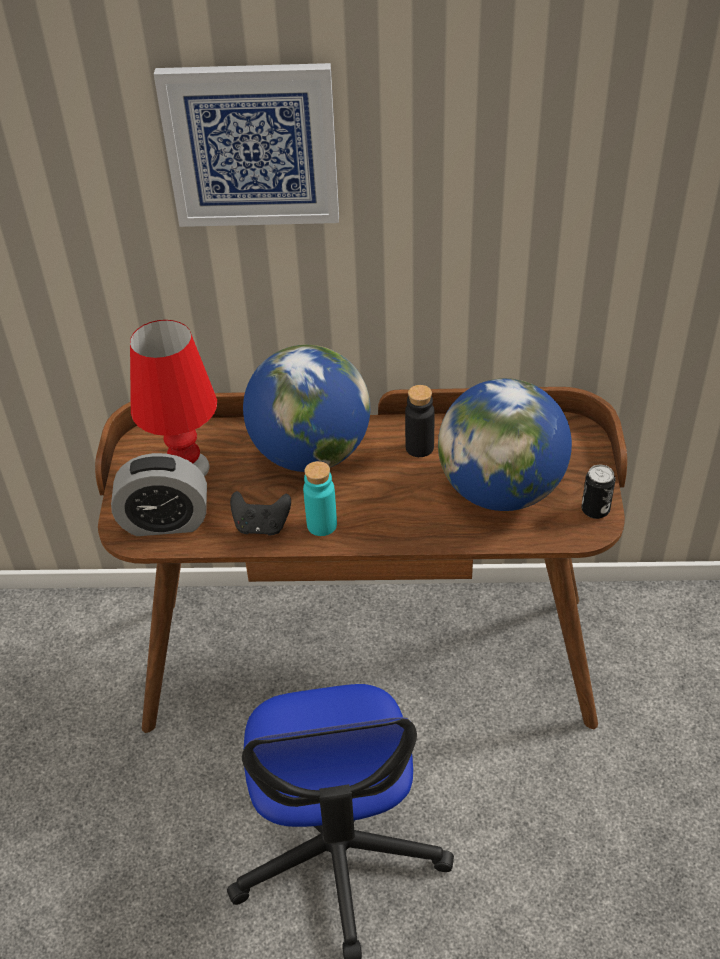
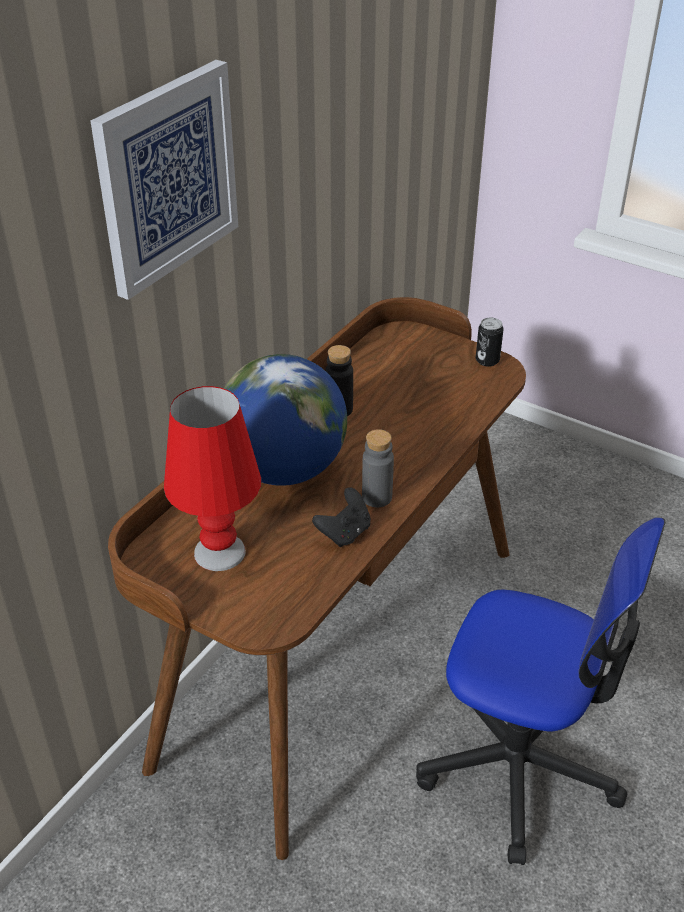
camera: 60 degrees left, 5 degrees down
(165, 522) = (279, 593): alarm clock -> none
(322, 525) = (377, 497): turquoise bottle -> grey bottle
(500, 490) = (427, 392): globe -> none

